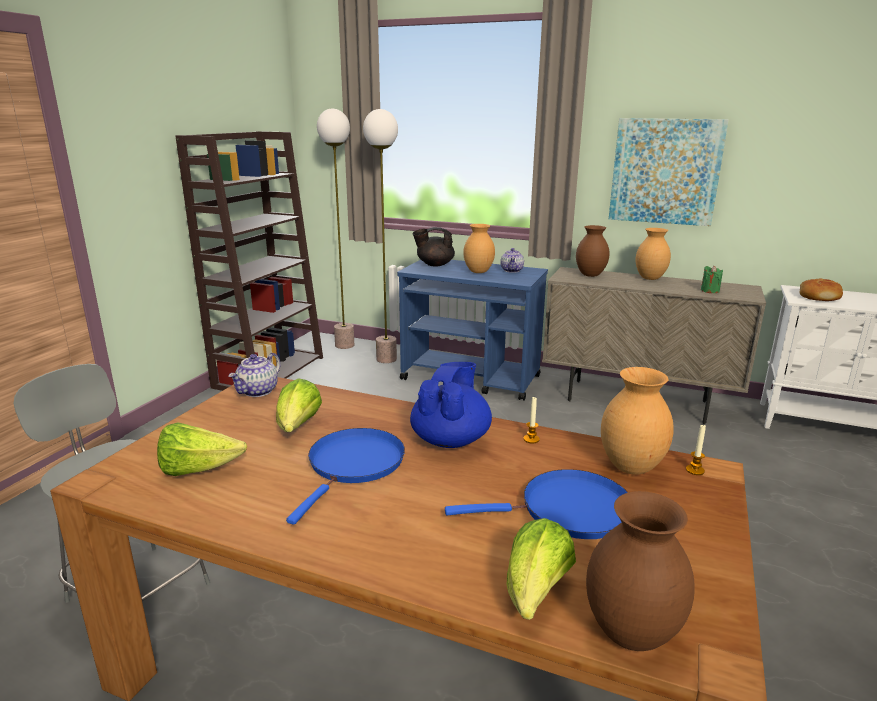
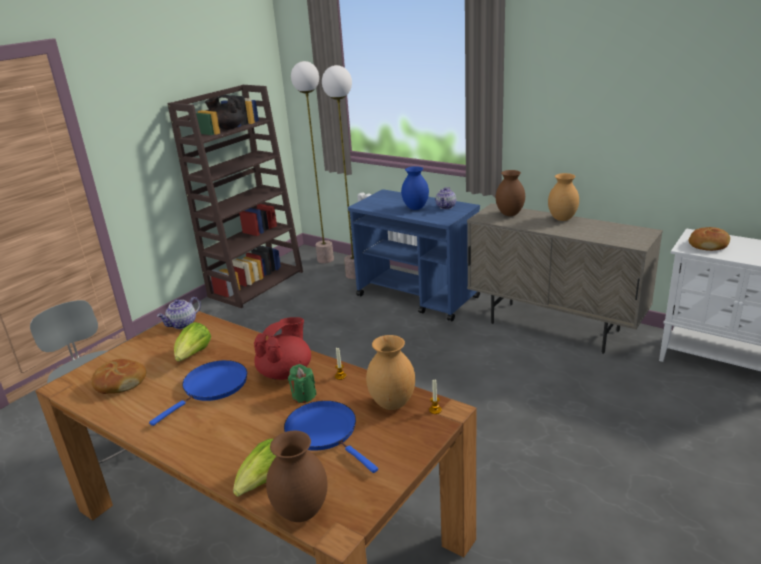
camera: 15 degrees right, 5 degrees up
(199, 470) = (120, 383): lettuce -> bread
(434, 264) = (384, 199): black teapot -> black teapot (228, 128)
(451, 439) = (286, 372): blue teapot -> red teapot
(478, 272) = (415, 208): brown vase -> blue vase
(568, 511) = (324, 432): blue frying pan -> blue frying pan turned 135 degrees counterclockwise
(665, 171) = (580, 120): picture -> none
(710, 291) = (605, 235): green candle -> green candle (303, 396)

